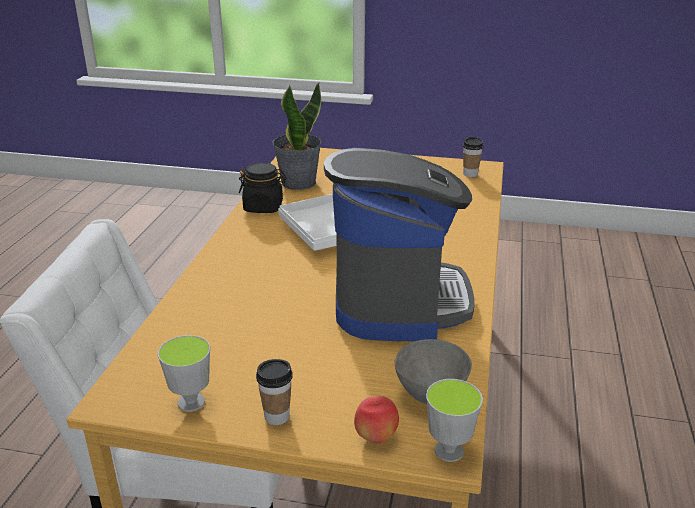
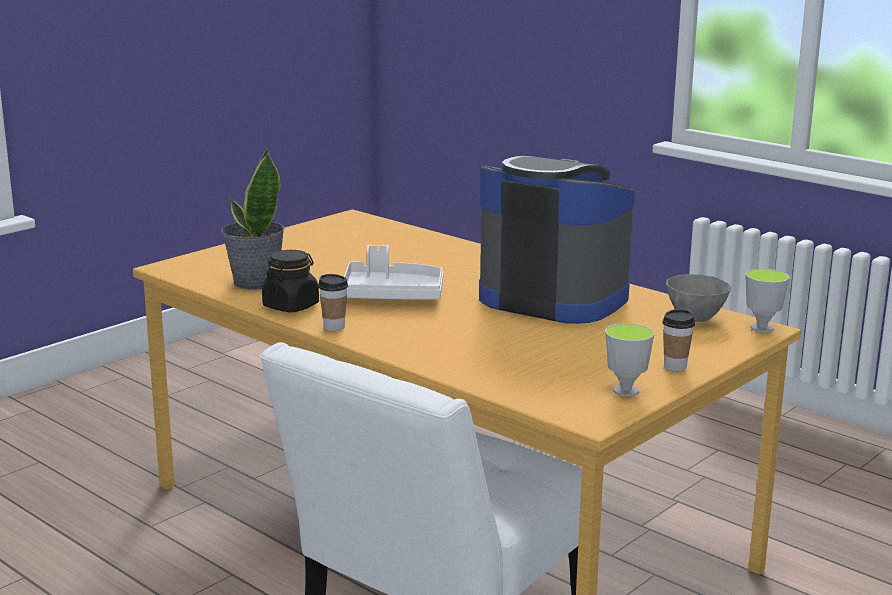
camera: 60 degrees left, 10 degrees down
(376, 437) = (729, 343): apple -> none
(470, 174) = (359, 224): cup -> cup (334, 327)

